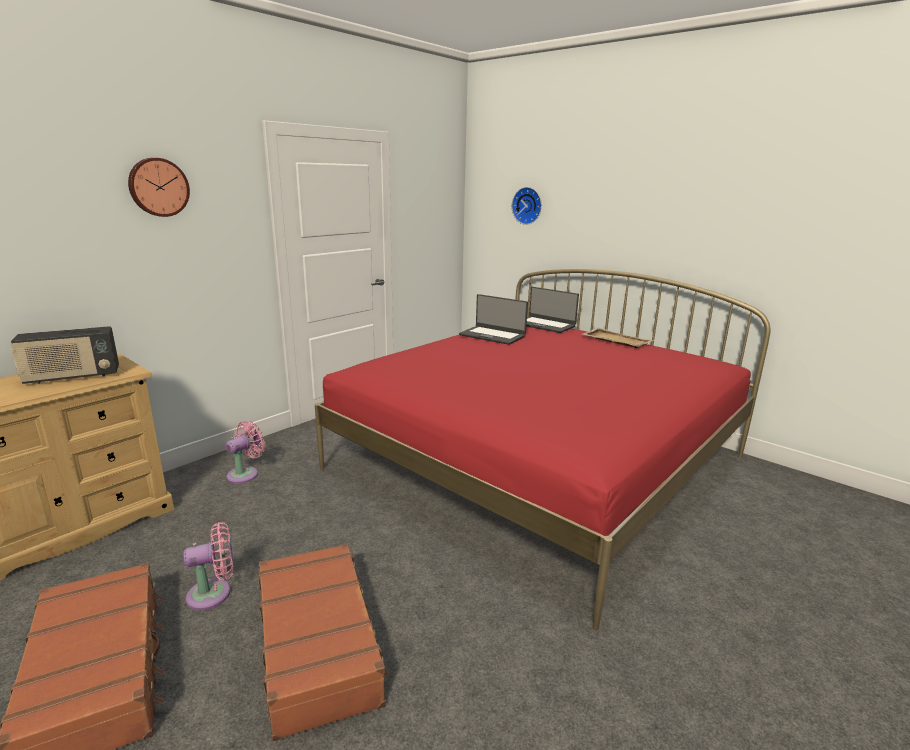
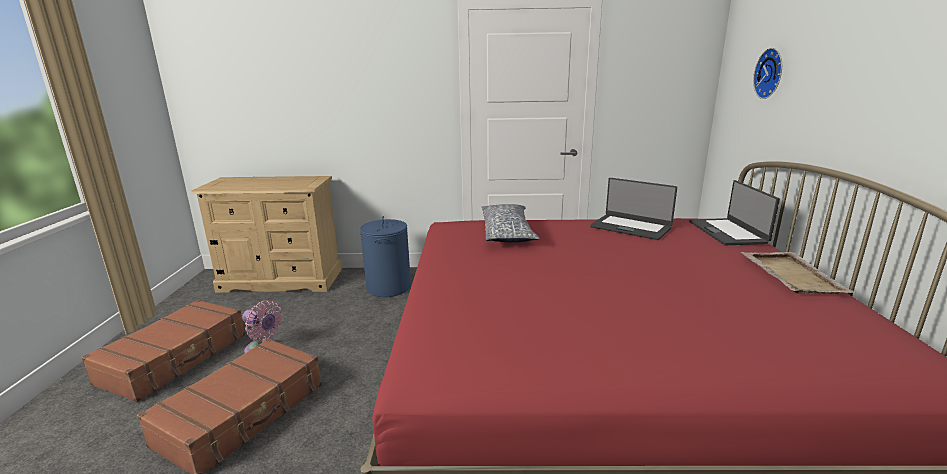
camera: 50 degrees right, 0 degrees up
(72, 377) = (283, 183): radio -> none
(158, 187) = (367, 58): wall clock -> none
(245, 474) = (388, 287): pink fan -> blue laundry basket
(427, 361) = (507, 232): none -> pillow
(492, 335) = (631, 227): laptop -> laptop turned 45 degrees counterclockwise

